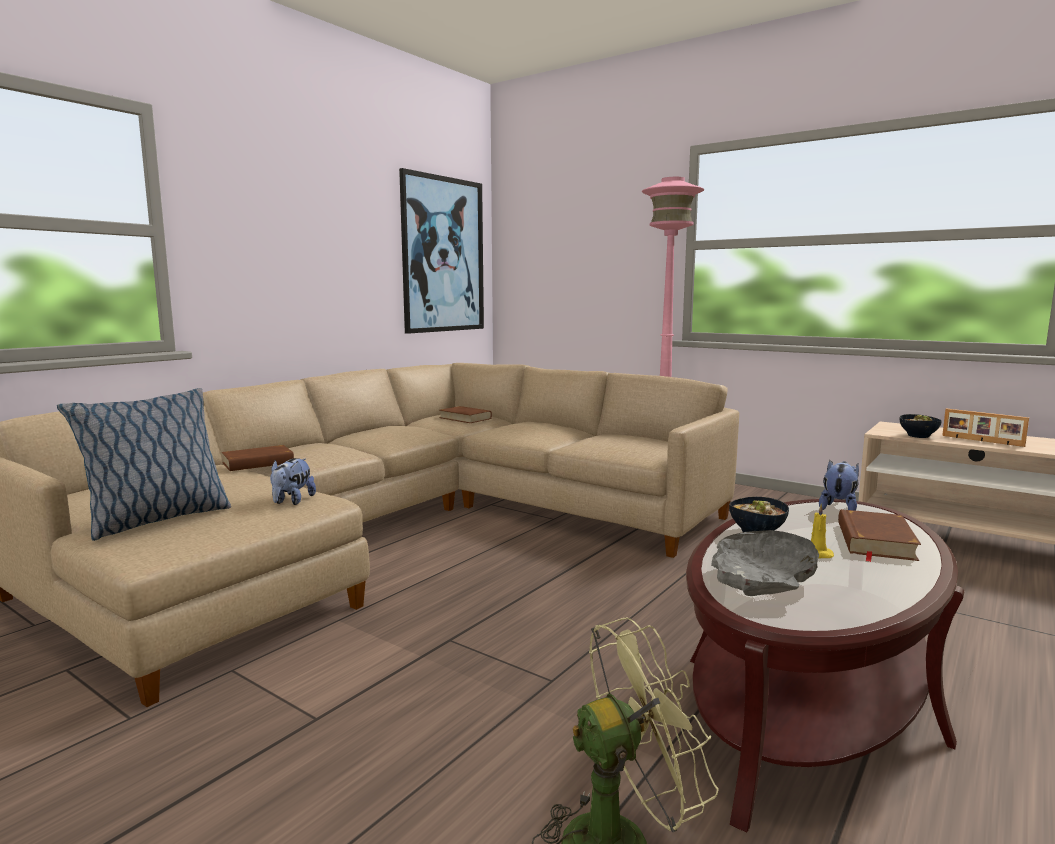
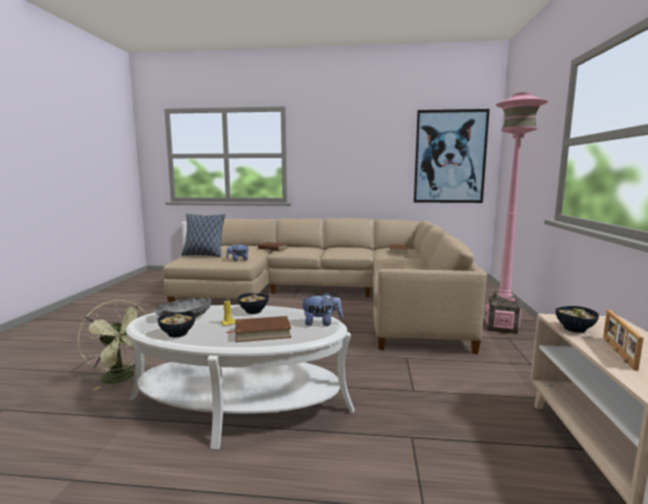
camera: 60 degrees right, 0 degrees up
(809, 698) = (239, 404): brown coffee table -> white coffee table
(873, 594) = (178, 334): none -> bowl

